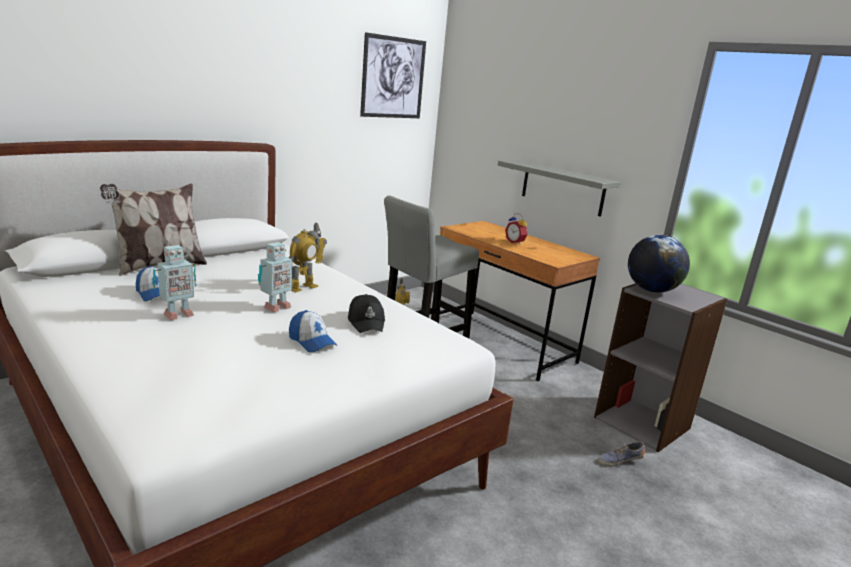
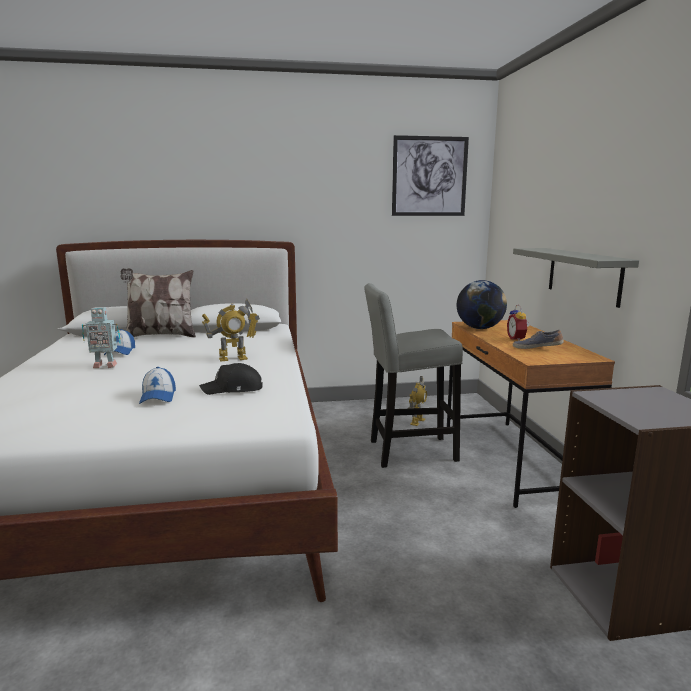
camera: 35 degrees right, 5 degrees down
(275, 307) = (182, 369): toy robot -> none
(366, 322) = (233, 389): black cap -> black cap turned 60 degrees clockwise
(619, 460) = (532, 631): shoe -> shoe (537, 348)
(651, 290) = (614, 398): globe -> globe (479, 328)

